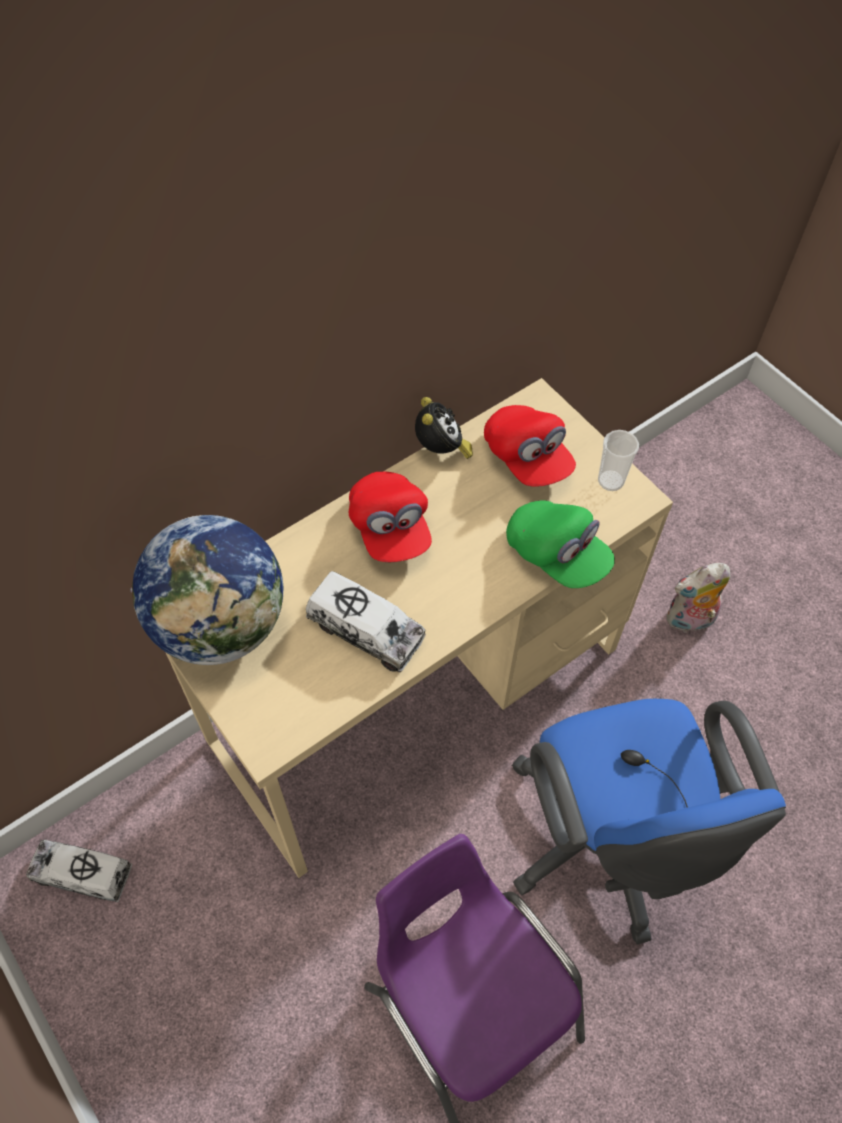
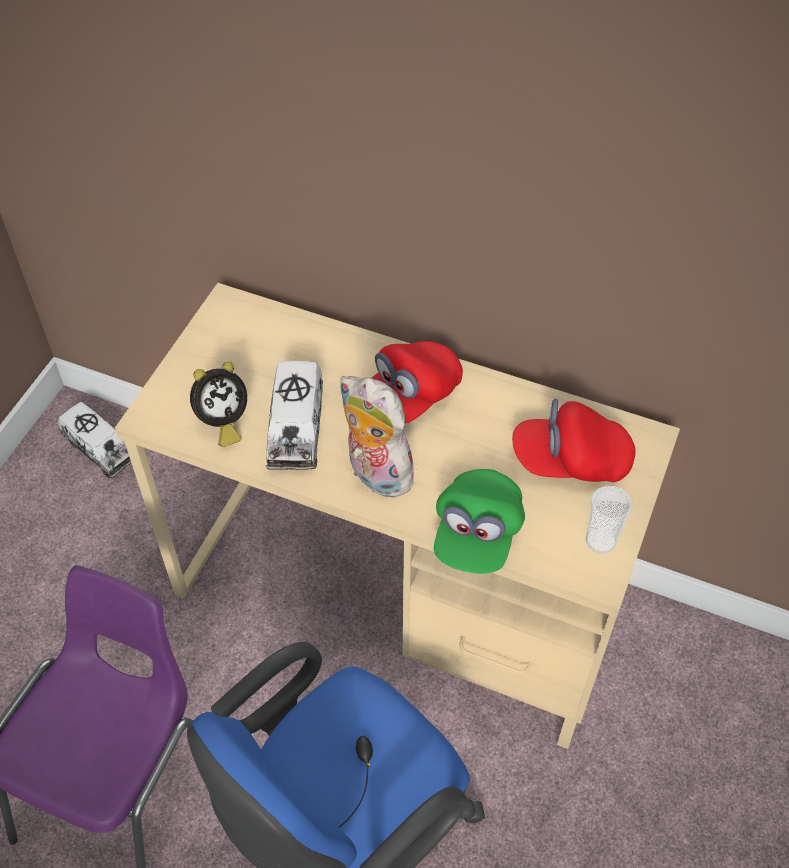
camera: 60 degrees right, 5 degrees down
(83, 874) = (100, 448): toy truck -> toy truck turned 150 degrees clockwise
(222, 624) = (239, 333): globe -> none
(441, 450) = (525, 391): alarm clock -> alarm clock (222, 422)
(527, 458) = (570, 460): red cap -> red cap turned 60 degrees clockwise
(689, 621) = (656, 809): plush toy -> plush toy (375, 474)

